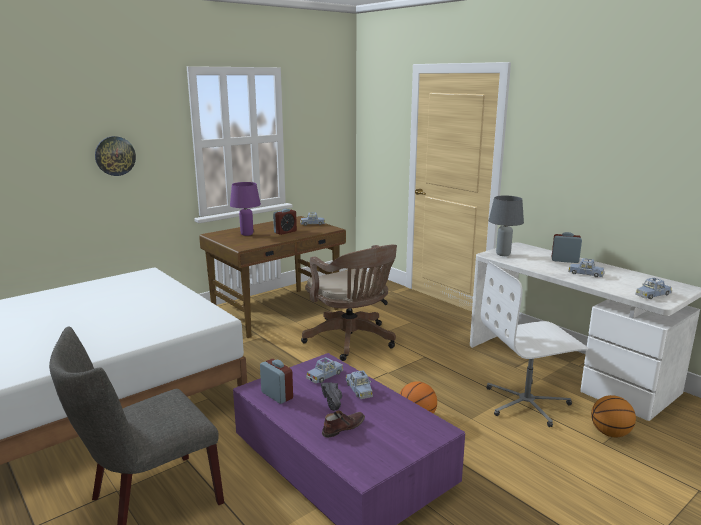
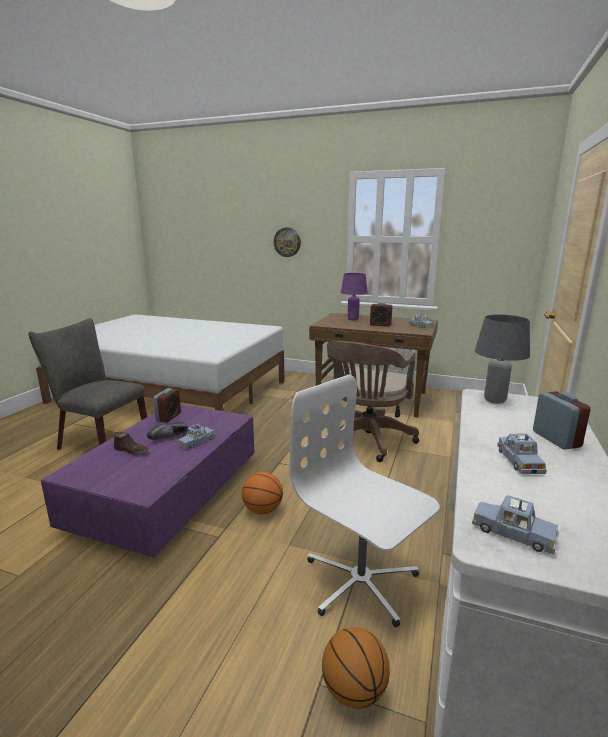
camera: 60 degrees right, 0 degrees up
(325, 376) = (211, 424): blue toy car -> none

